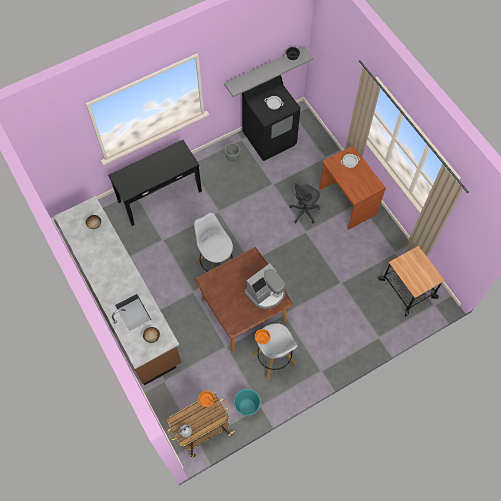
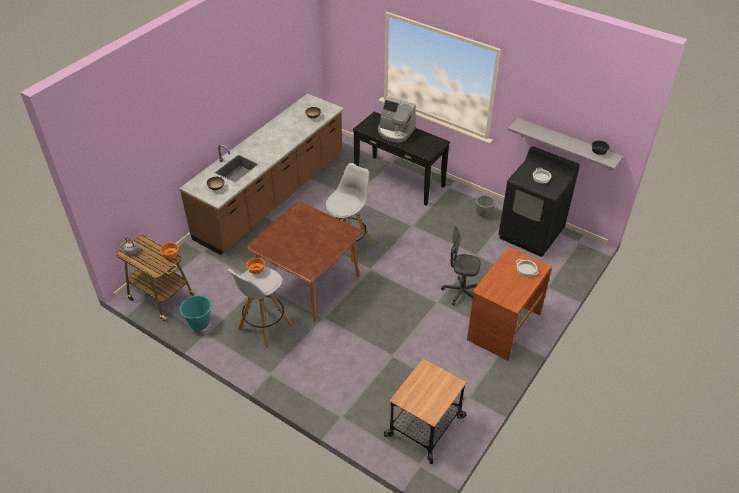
camera: 65 degrees right, 20 degrees down
(266, 293) = (312, 256): coffee machine -> coffee machine (395, 132)

